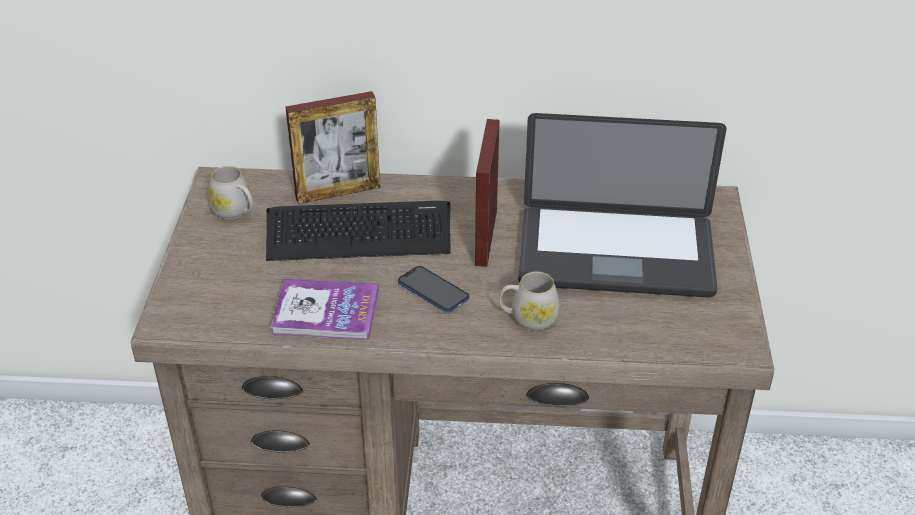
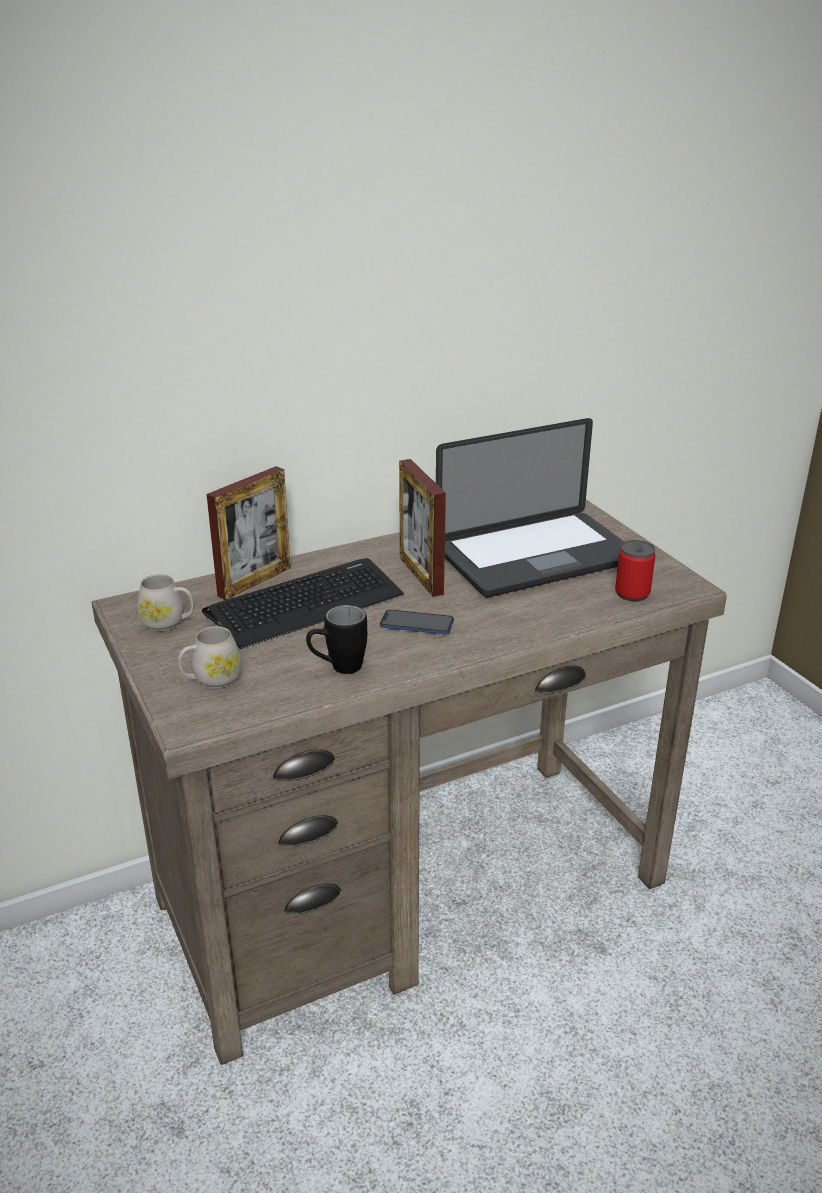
camera: 30 degrees left, 10 degrees down
(326, 312) = (337, 668): book -> black mug
(528, 318) = (515, 618): white mug -> white mug (211, 679)
(670, 333) = (632, 593): none -> can

